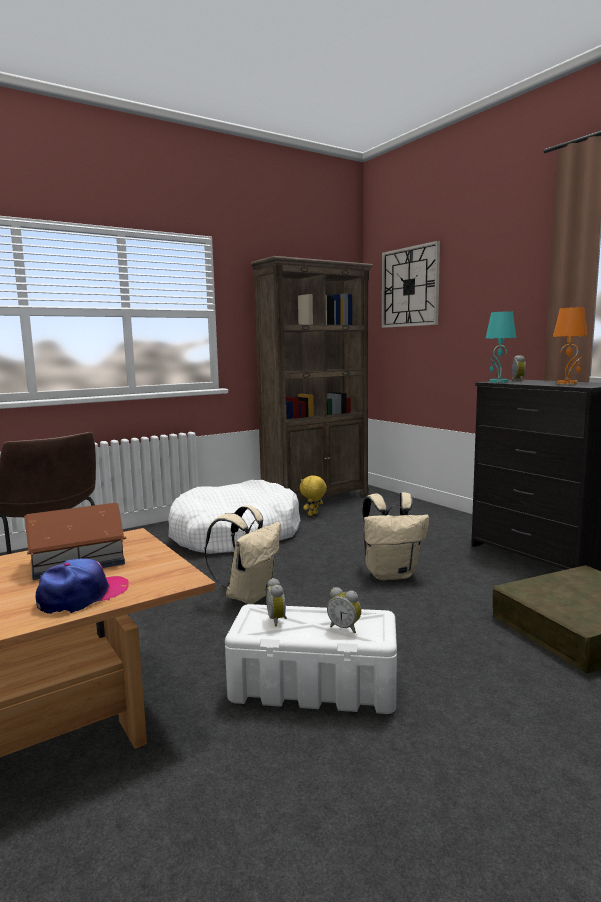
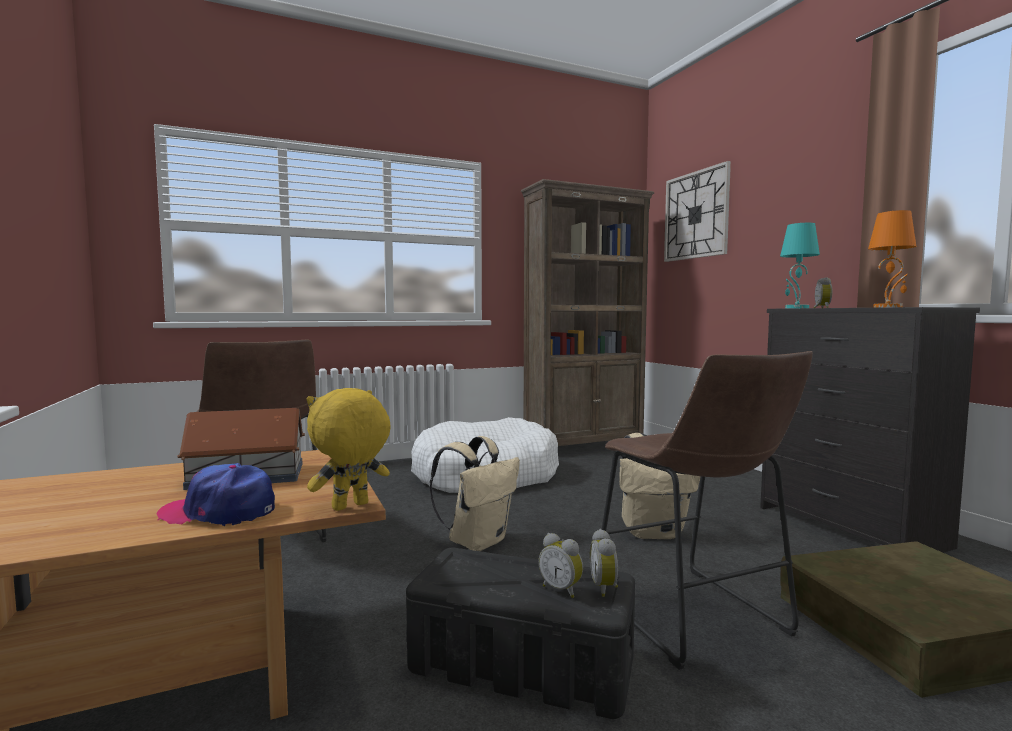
camera: 10 degrees right, 5 degrees down
(83, 596) = (220, 512): cap -> cap turned 135 degrees counterclockwise
(278, 620) = (480, 570): alarm clock -> alarm clock (605, 588)
(313, 514) = (577, 461): yellow plush toy -> yellow plush toy (350, 507)
(315, 686) = (523, 664): white storage box -> black storage box
(433, 639) = (694, 619): none -> brown stool

